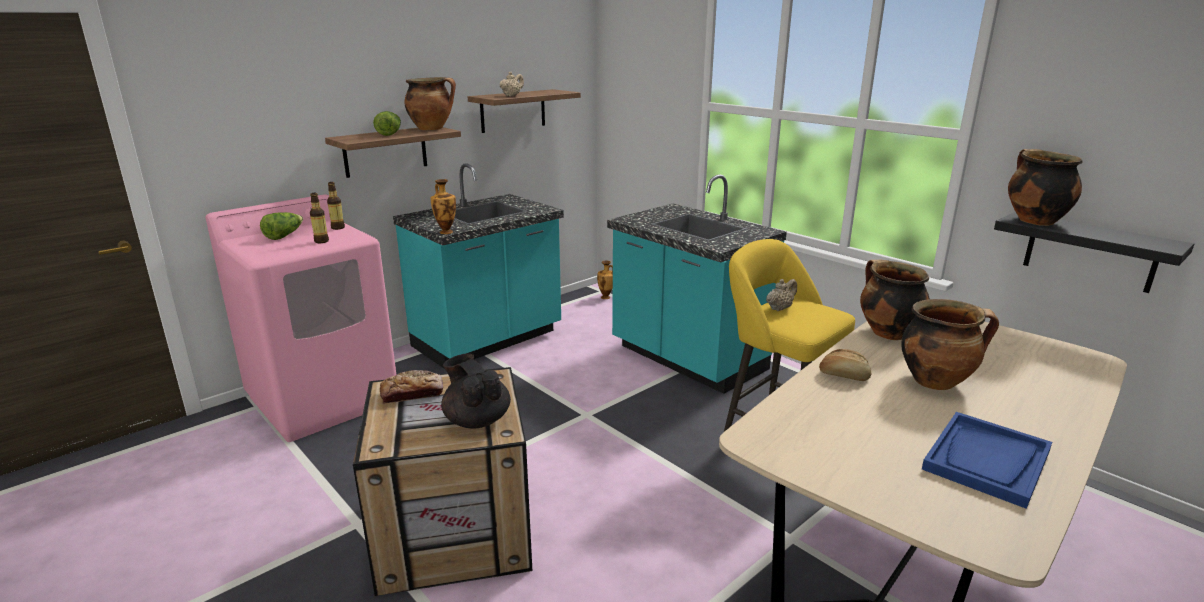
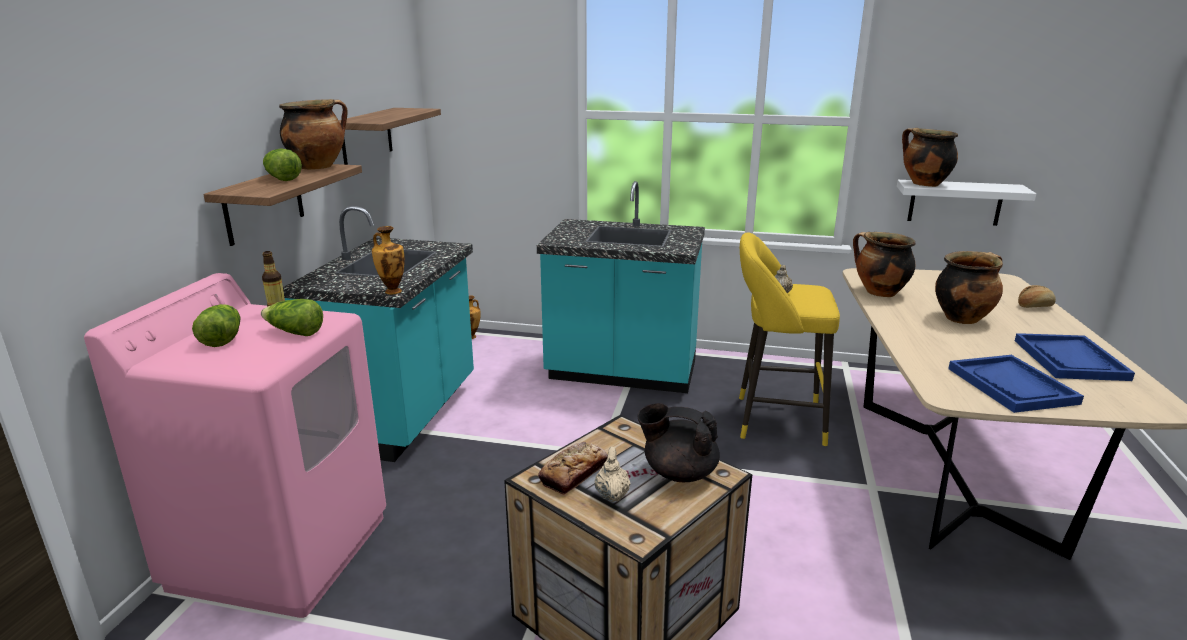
camera: 35 degrees left, 0 degrees up
(321, 241) = (295, 333): bottle -> lettuce
(512, 96) = (385, 118): beige teapot -> beige teapot (612, 494)
(844, 375) = (911, 331): bread -> bread (1034, 306)
(846, 457) = (1012, 386): none -> blue tray
(1090, 252) = (955, 202): black shelf -> white shelf

